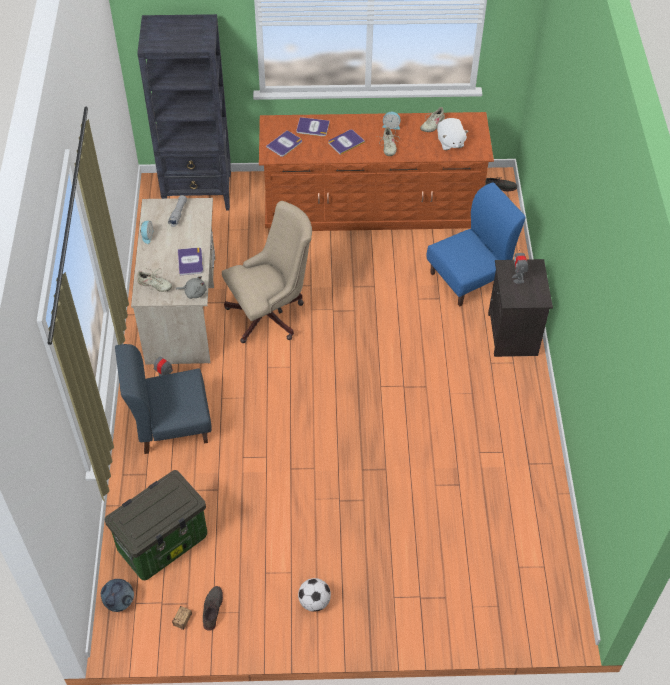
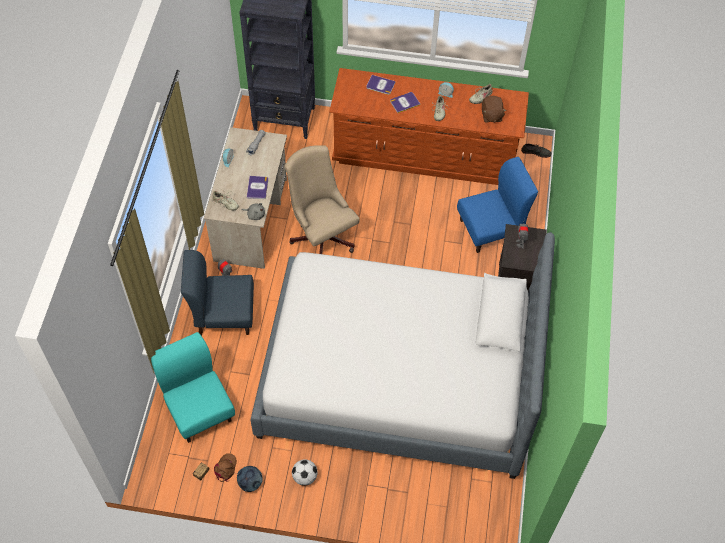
camera: 10 degrees right, 5 degrees up
(119, 602) = (156, 450): football -> football (250, 483)
(163, 542) = (199, 409): storage box -> turquoise chair
(212, 609) = (225, 468): grey shoe -> brown cap
(271, 314) = (321, 235): beige office chair -> beige office chair turned 105 degrees counterclockwise
(284, 144) = (354, 97): book -> none
(400, 461) = (398, 376): none -> bed
(450, 142) = (491, 115): white plush toy -> brown plush toy

